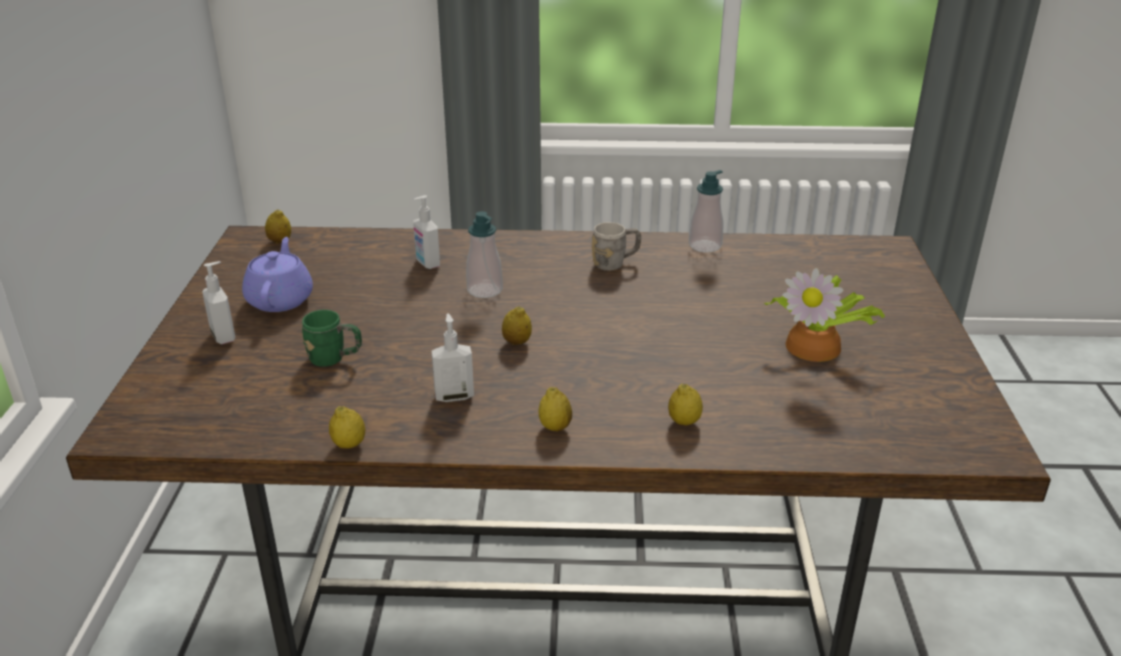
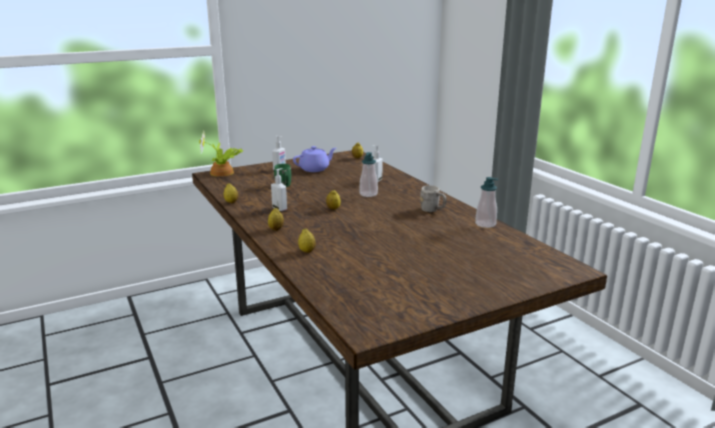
camera: 60 degrees right, 10 degrees down
(816, 345) = (417, 268): potted plant -> potted plant (223, 173)

